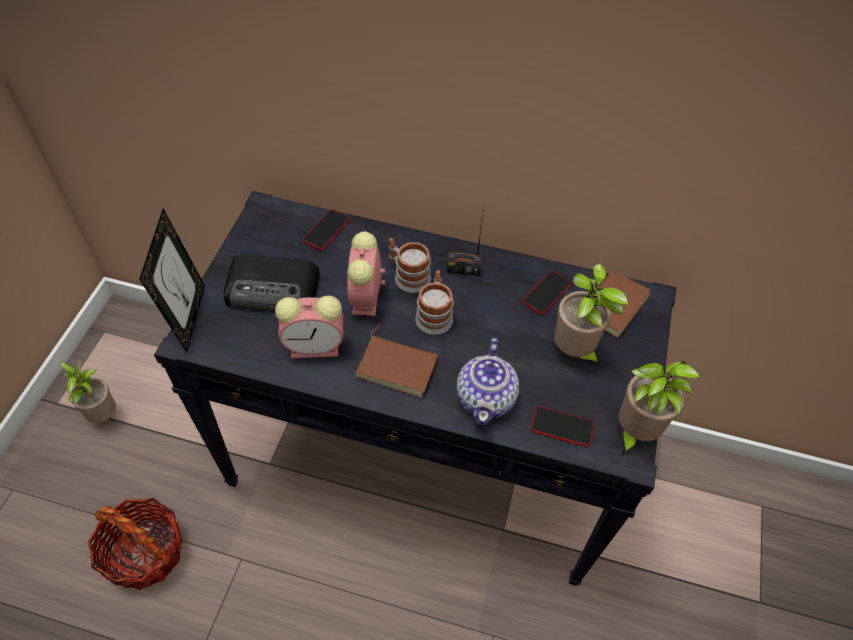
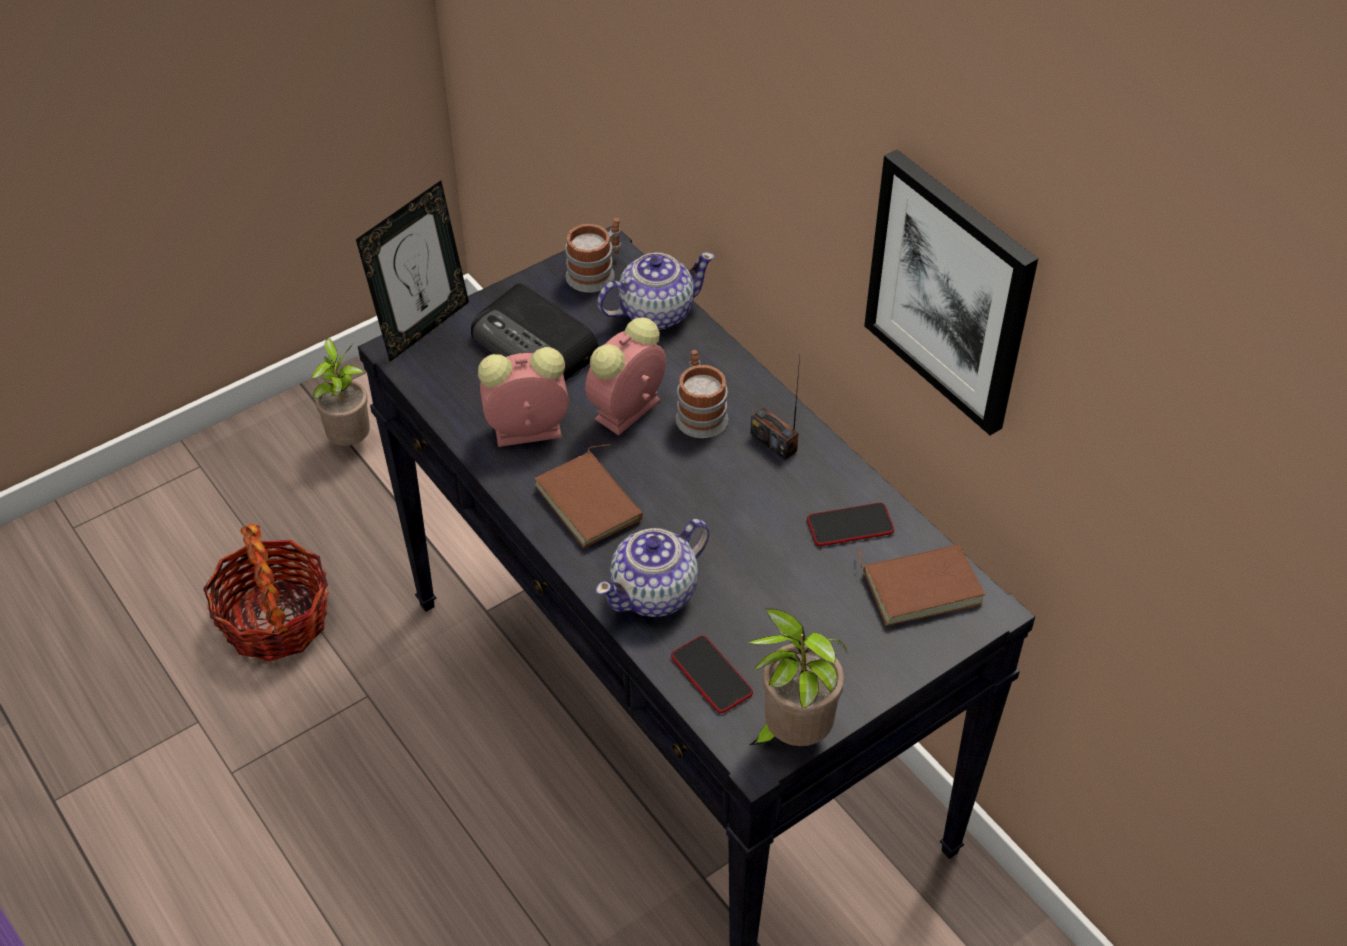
camera: 40 degrees right, 5 degrees down
(317, 346) = (524, 431): alarm clock -> alarm clock turned 135 degrees clockwise
(326, 230) = (655, 312): phone -> teapot
(434, 314) = (688, 471): mug -> mug (596, 272)
(574, 352) = (813, 609): potted plant -> none
(592, 113) = (950, 291): none -> picture

